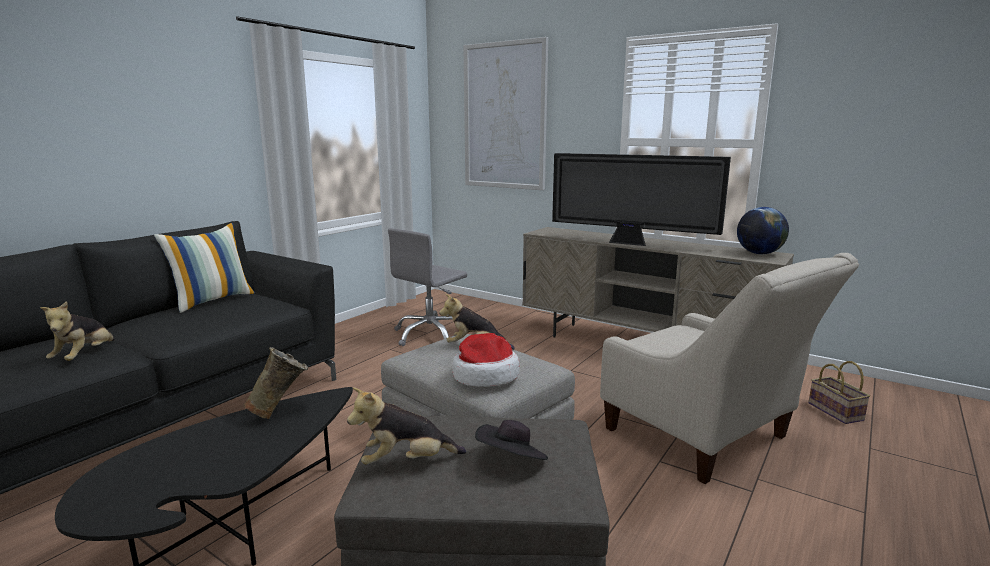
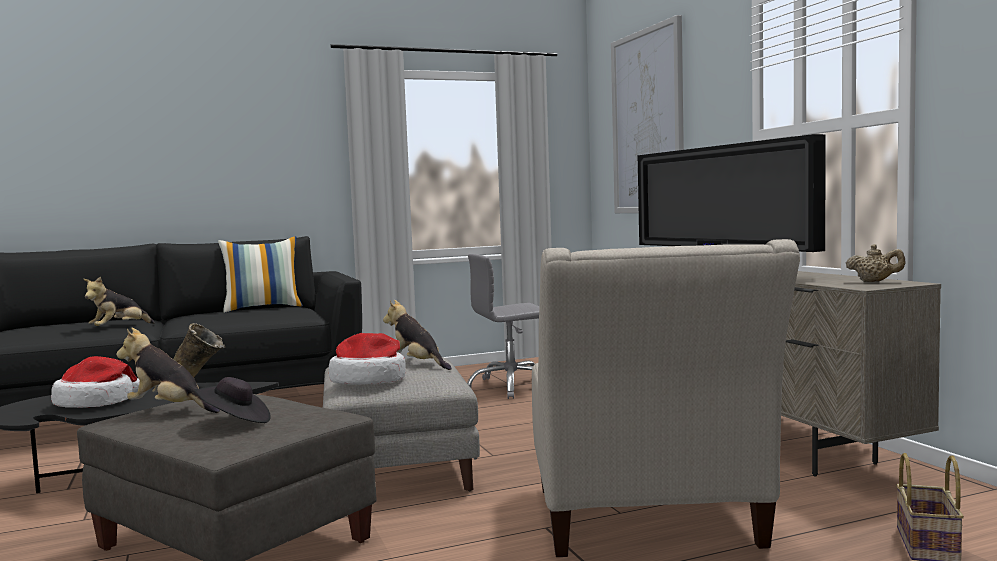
camera: 35 degrees right, 10 degrees down
(198, 462) = (97, 402): none -> hat
(759, 253) = (874, 282): globe -> beige teapot

